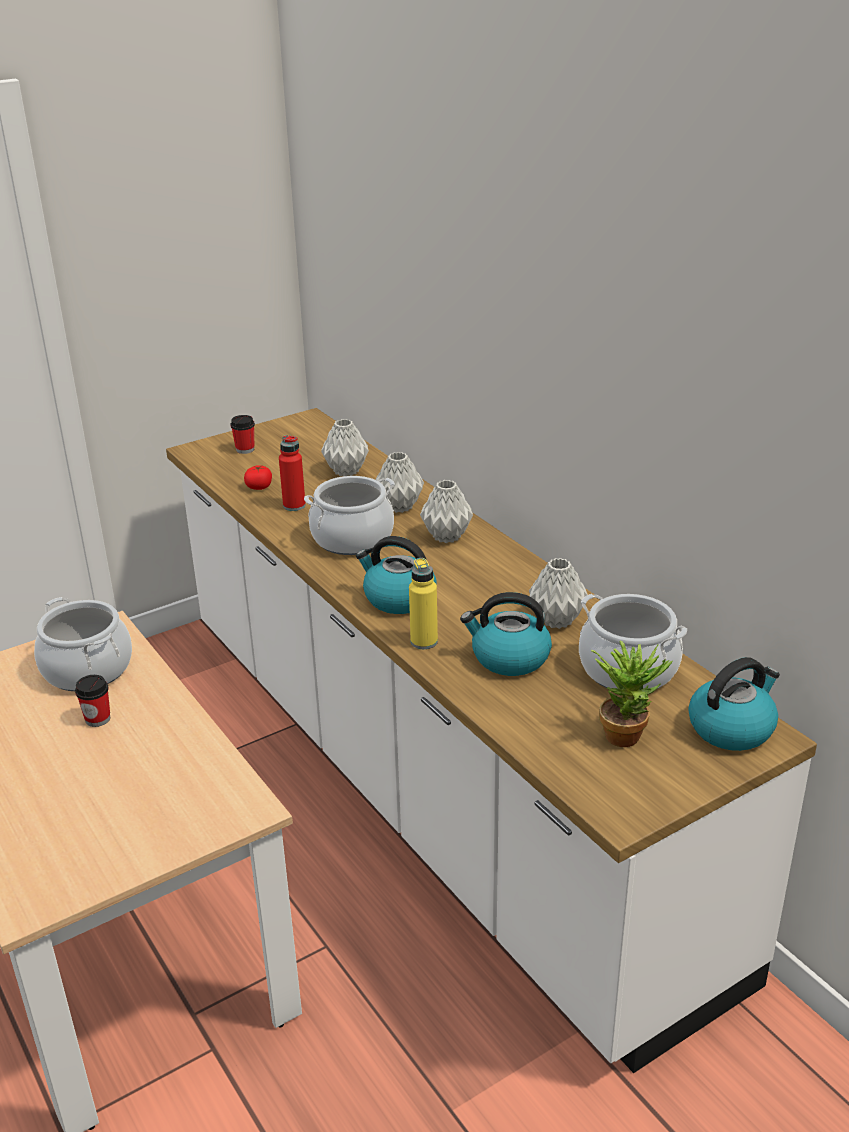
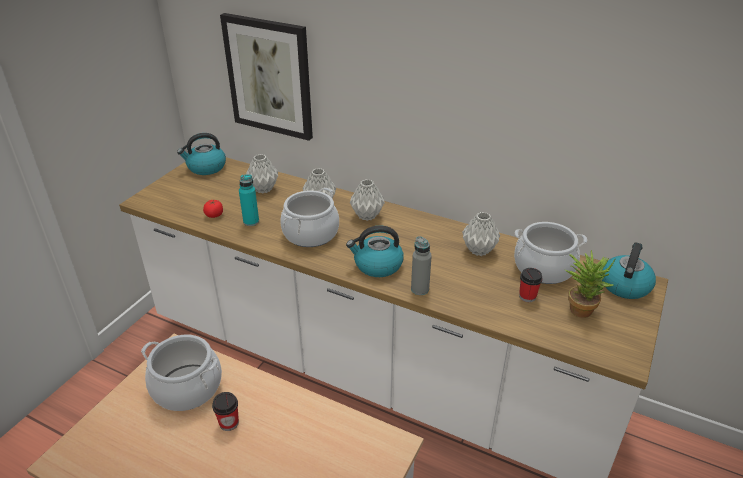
camera: 30 degrees left, 5 degrees up
(245, 449) = (179, 191): cup -> cup (527, 296)
(294, 505) = (251, 221): red bottle -> turquoise bottle
(386, 313) = (269, 77): none -> picture
(424, 641) = (420, 289): yellow bottle -> grey bottle
(509, 658) = (477, 283): kettle -> kettle (206, 167)

